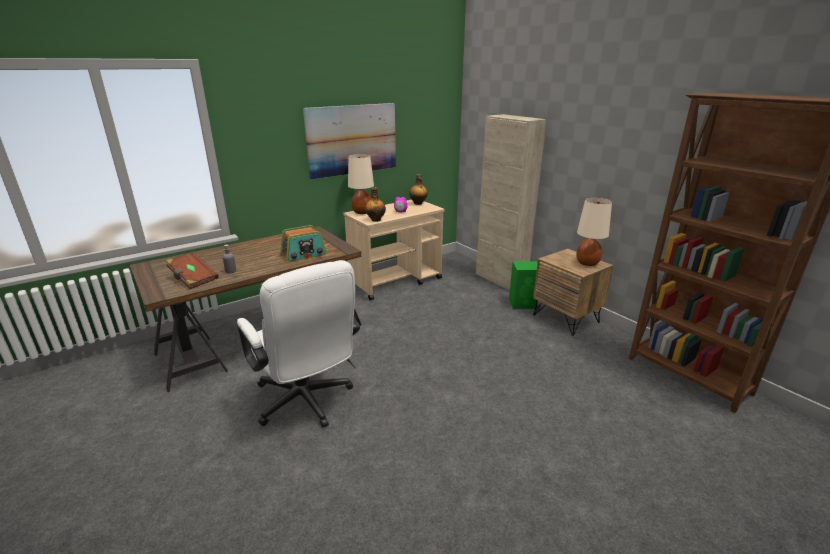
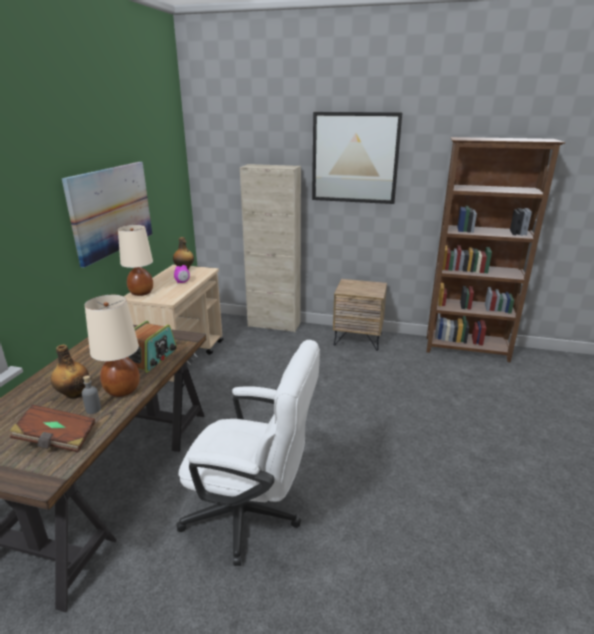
camera: 40 degrees left, 0 degrees up
(376, 220) = (171, 297): bottle -> bottle (74, 394)
(523, 304) = (316, 339): green speaker -> none
(587, 263) = (371, 286): beige table lamp -> beige table lamp (123, 390)
(599, 114) = (355, 158): none -> picture

